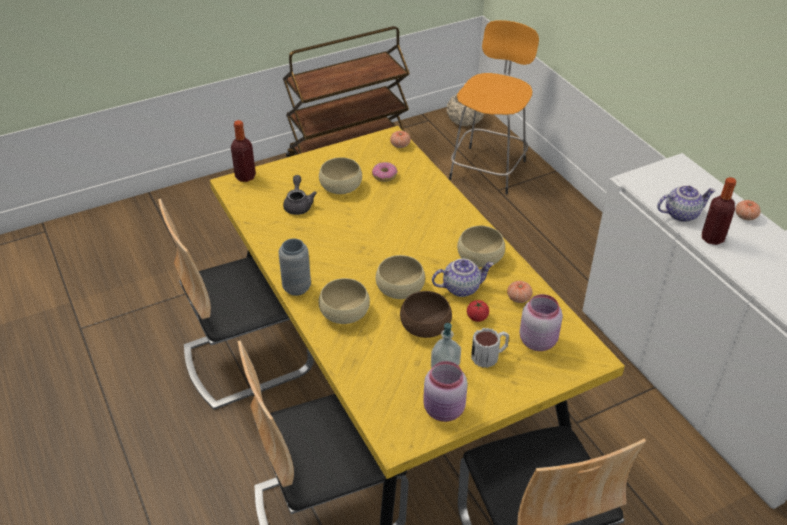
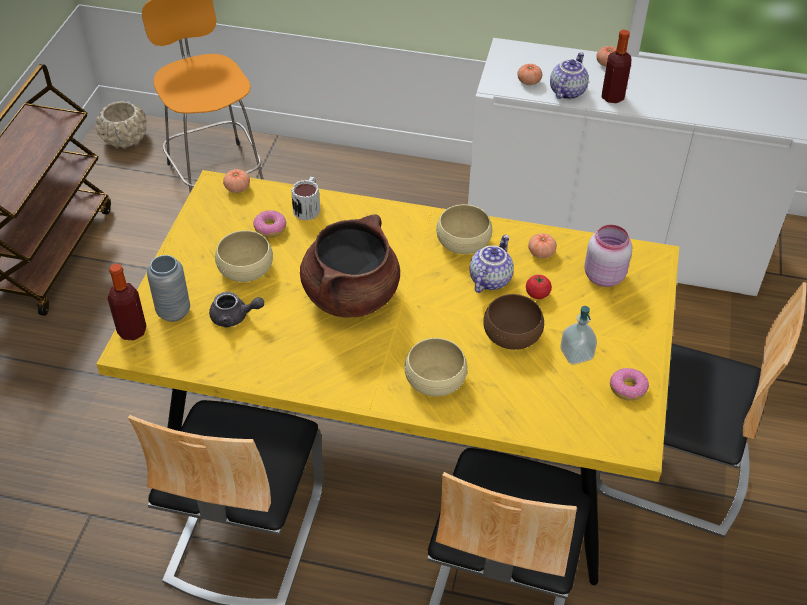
camera: 50 degrees left, 5 degrees up
(297, 288) = (362, 394): grey vase -> grey vase (173, 312)
(298, 205) = (234, 317): grey teapot -> grey teapot turned 150 degrees clockwise
(371, 237) = (351, 295): none -> brown cooking pot
(400, 288) = (444, 319): beige bowl -> none
(444, 410) = (628, 388): pink jar -> donut
(490, 355) = (591, 317): mug -> mug (308, 207)
(662, 192) = (529, 81): none -> tomato

